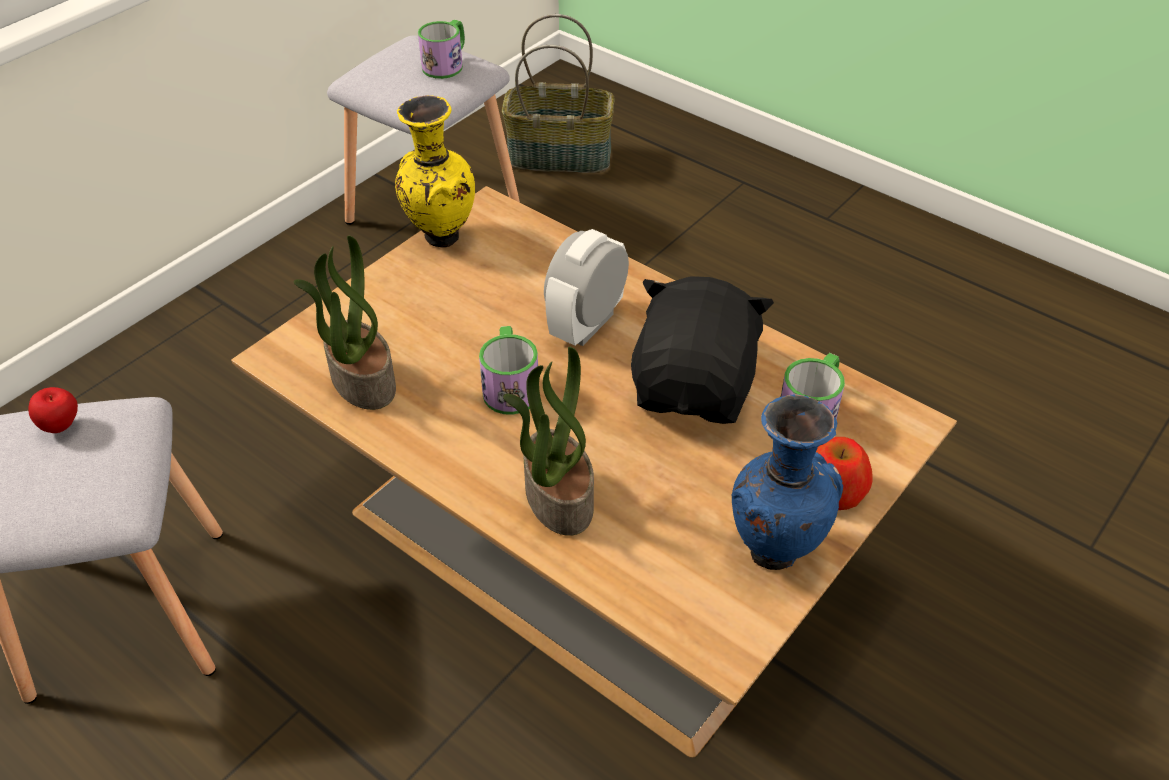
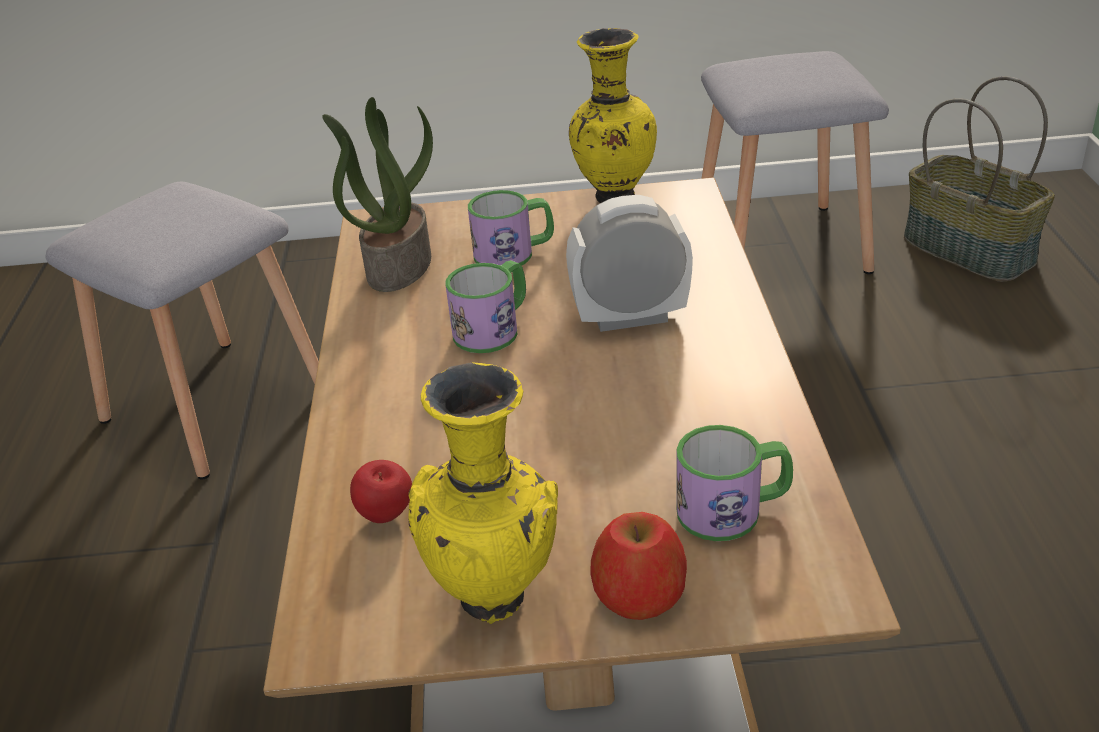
camera: 50 degrees right, 10 degrees down
(62, 427) = (196, 201): apple -> apple (387, 517)
(447, 64) = (823, 77): mug -> mug (514, 253)
(557, 497) = (395, 428): potted plant -> none
(695, 388) = (647, 420): black plush toy -> none
(773, 550) = (497, 598): blue vase -> yellow vase

